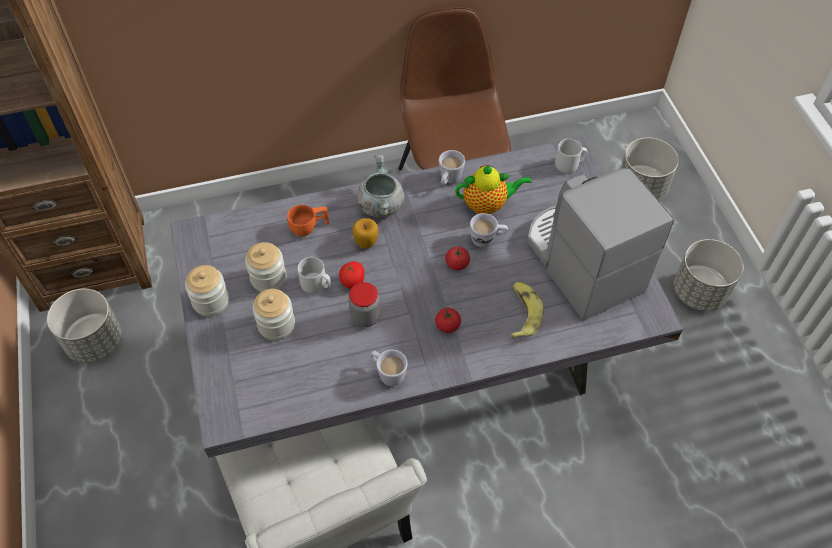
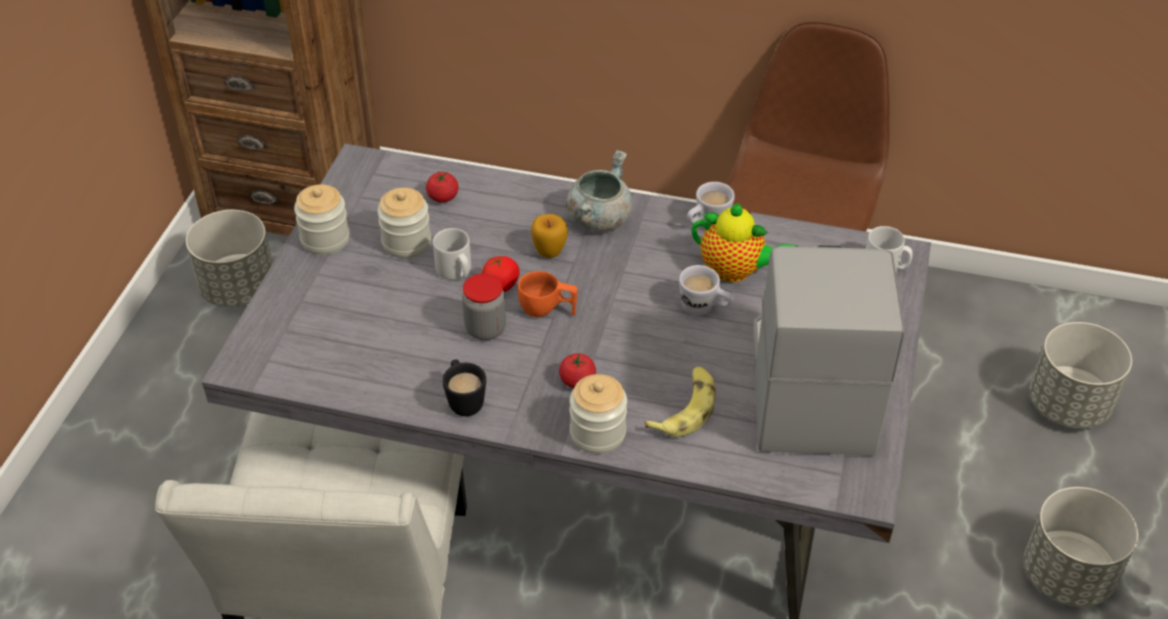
camera: 30 degrees right, 10 degrees down
(276, 325) = (377, 293): jar -> jar (598, 433)
(309, 228) = (494, 209): orange cup -> orange cup (547, 310)
(387, 373) = (464, 399): white mug -> black mug
(457, 264) = (643, 320): tomato -> tomato (443, 197)

